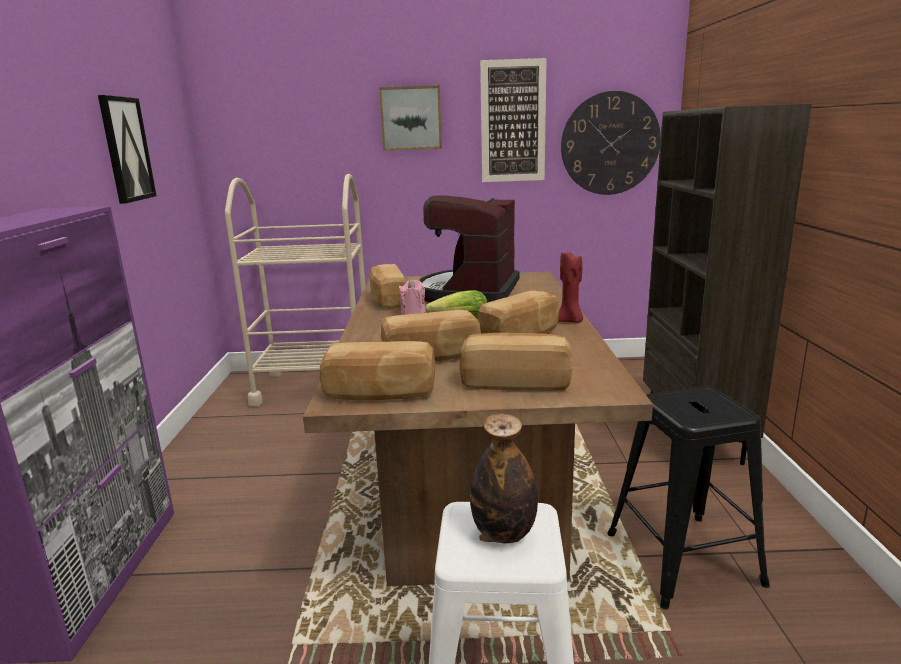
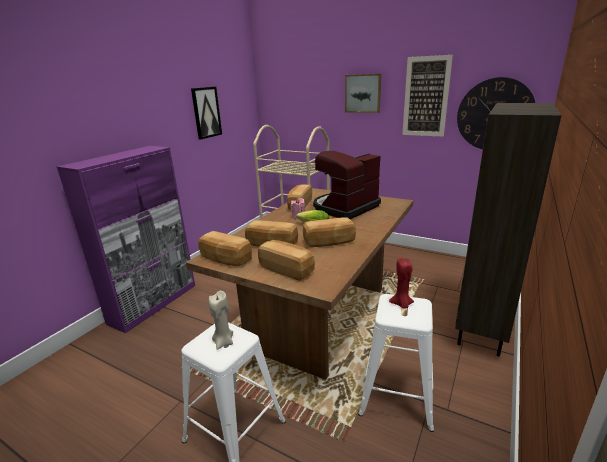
camera: 30 degrees right, 5 degrees up
(504, 533) = (223, 342): bottle -> beige candle
(570, 321) = (369, 238): red candle -> red candle (401, 304)
(685, 559) = (398, 395): black stool -> white stool

